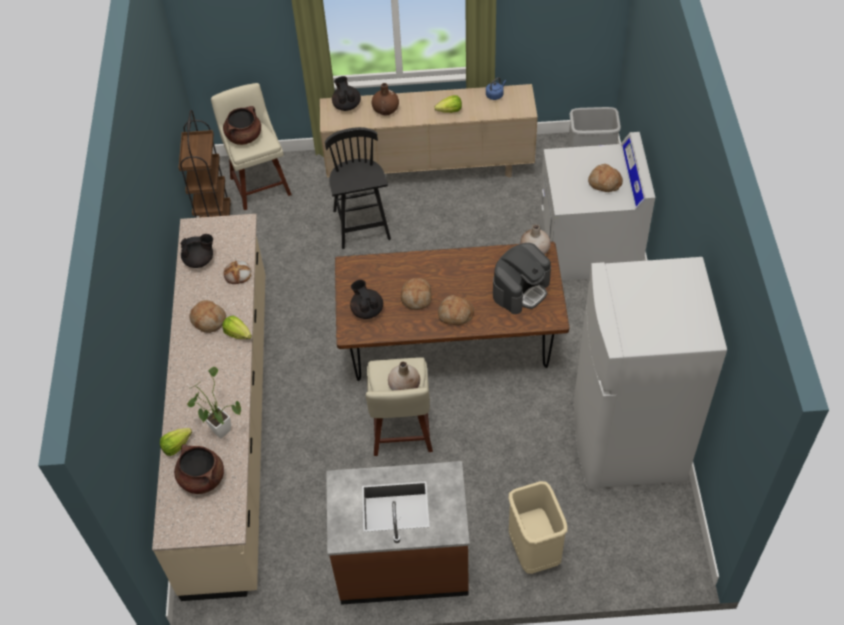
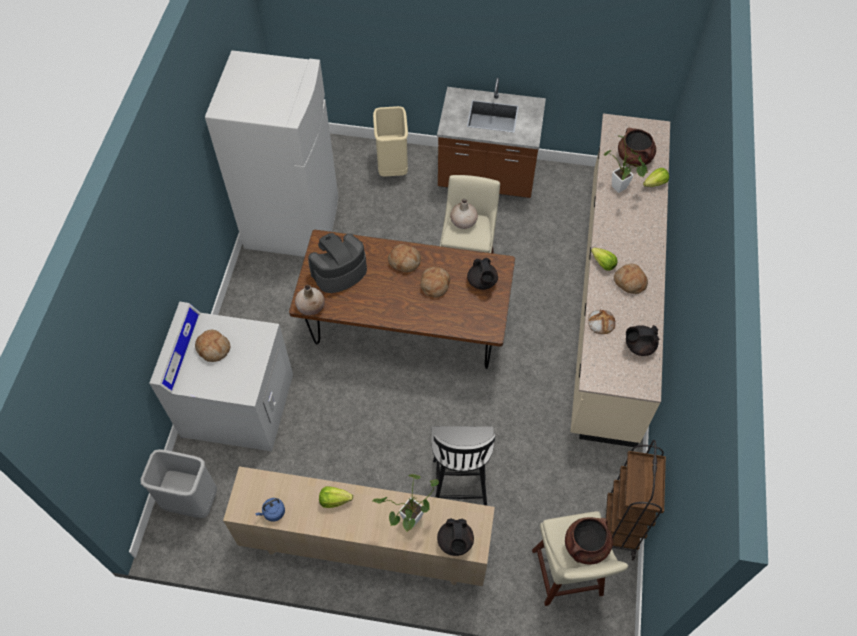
camera: 170 degrees left, 5 degrees up
(386, 110) = (409, 521): brown vase -> potted plant

